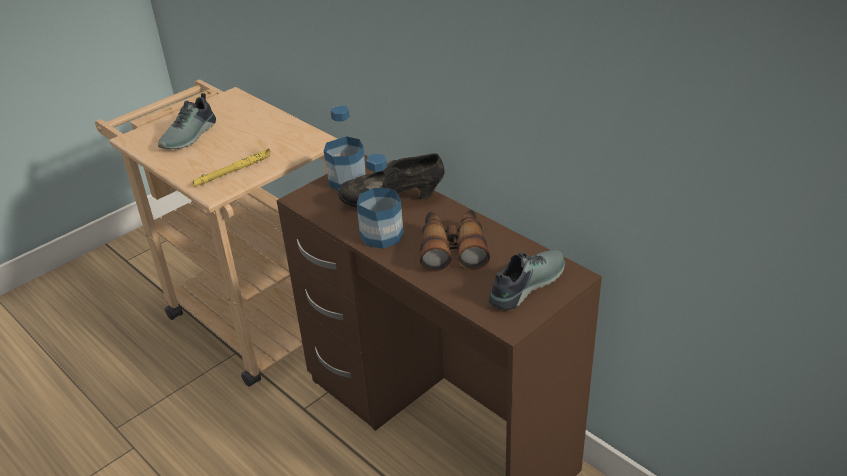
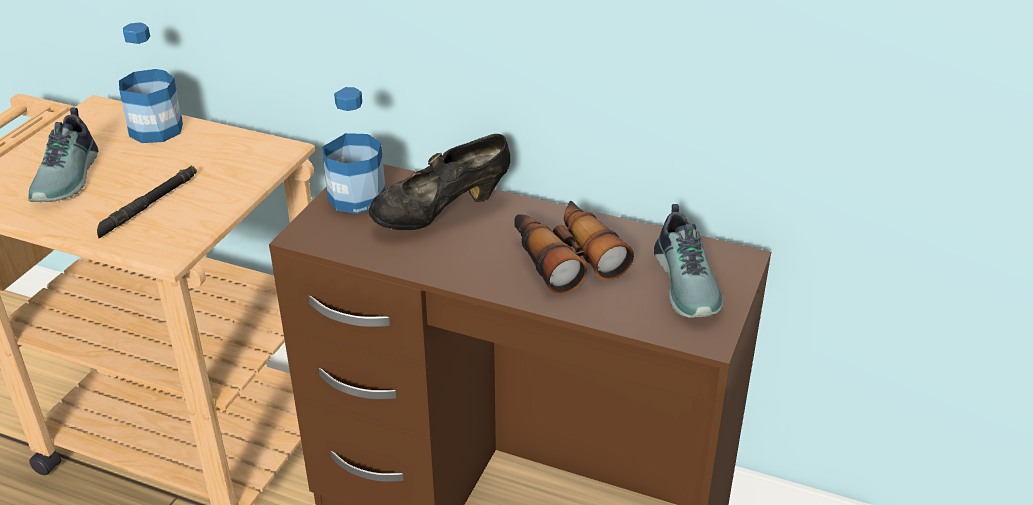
camera: 25 degrees left, 0 degrees up
(221, 162) = (148, 206): none -> black flashlight
(233, 171) = (178, 215): yellow flashlight -> none
(381, 235) = (458, 261): bottle -> bottle (156, 129)
(524, 284) = (688, 283): shoe -> shoe turned 150 degrees clockwise

